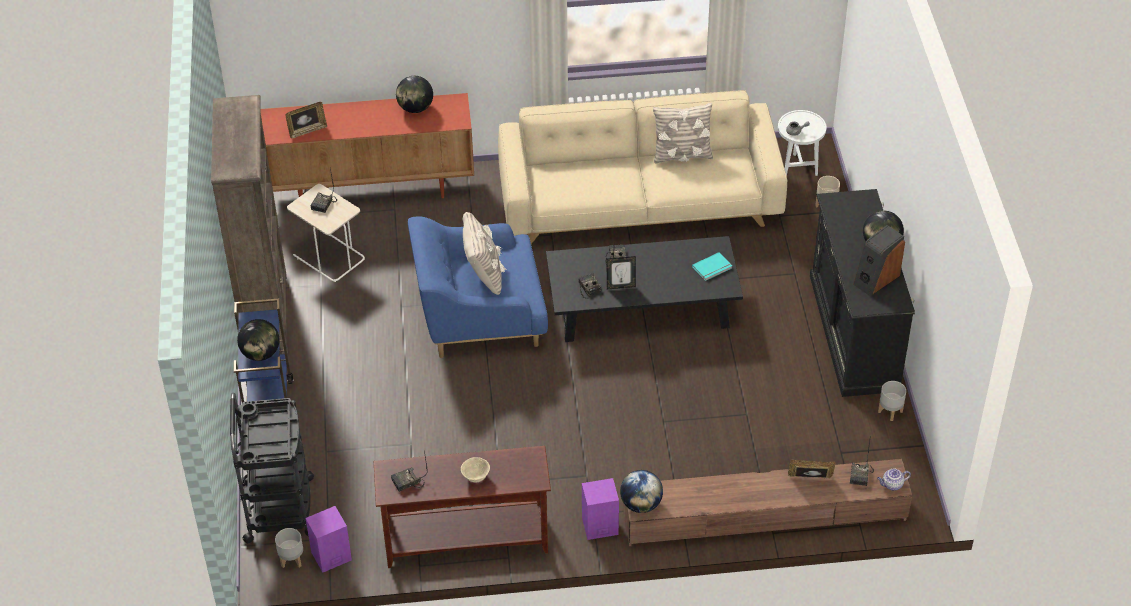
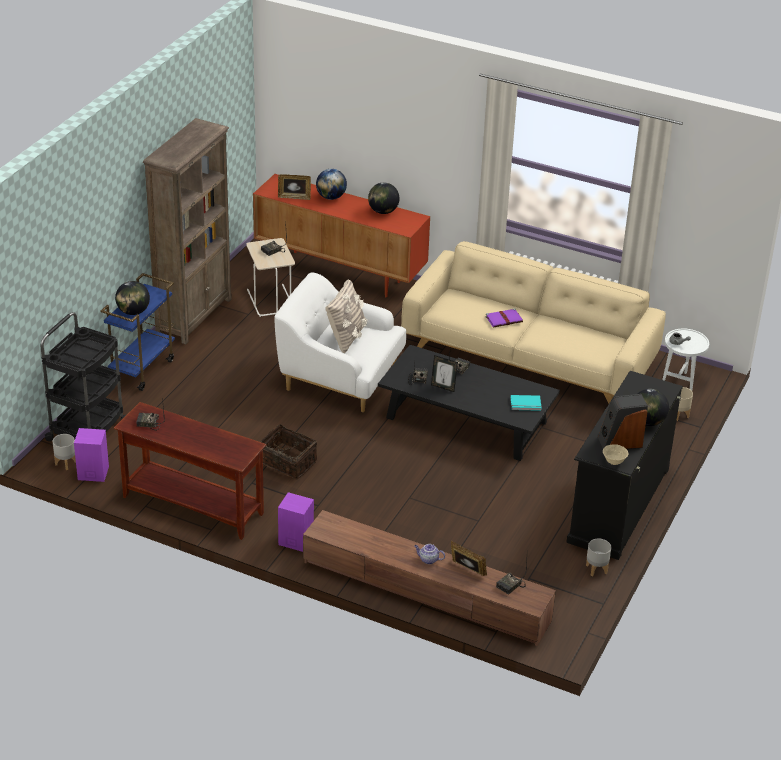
camera: 30 degrees right, 10 degrees down
(475, 477) = (197, 441): beige bowl -> beige bowl (614, 461)
(480, 316) = (340, 377): blue armchair -> white armchair
(516, 443) = (288, 463): none -> basket
(617, 179) = (504, 319): none -> purple book
(641, 504) = (322, 528): globe -> globe (331, 197)
(682, 155) = (571, 324): beige pillow -> none
(892, 485) = (530, 603): teapot -> teapot (428, 559)

